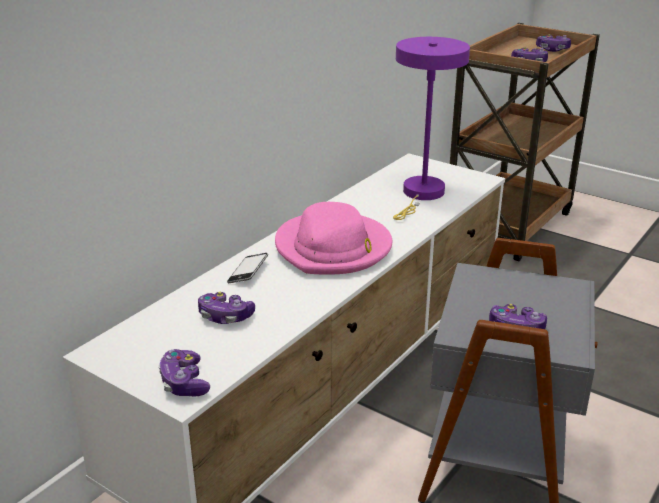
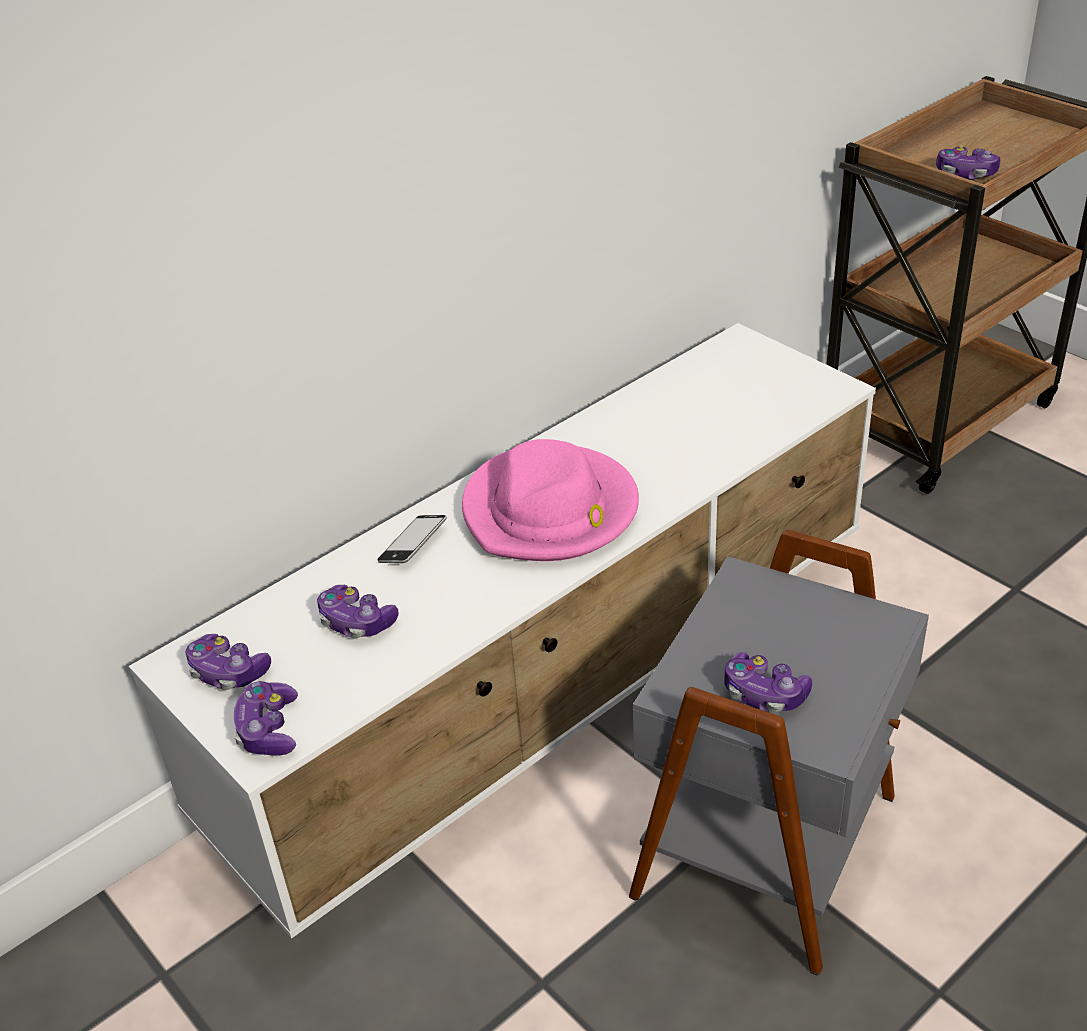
camera: 15 degrees right, 10 degrees up
(421, 195) = (724, 414): purple table lamp -> none
(552, 49) = (1025, 140): game controller -> game controller (228, 672)

